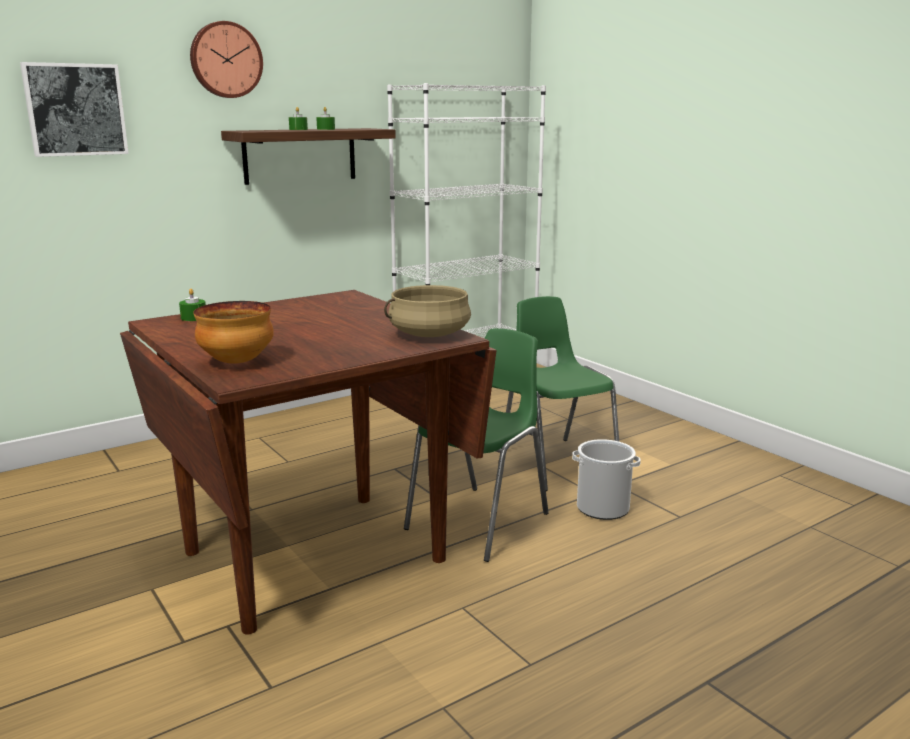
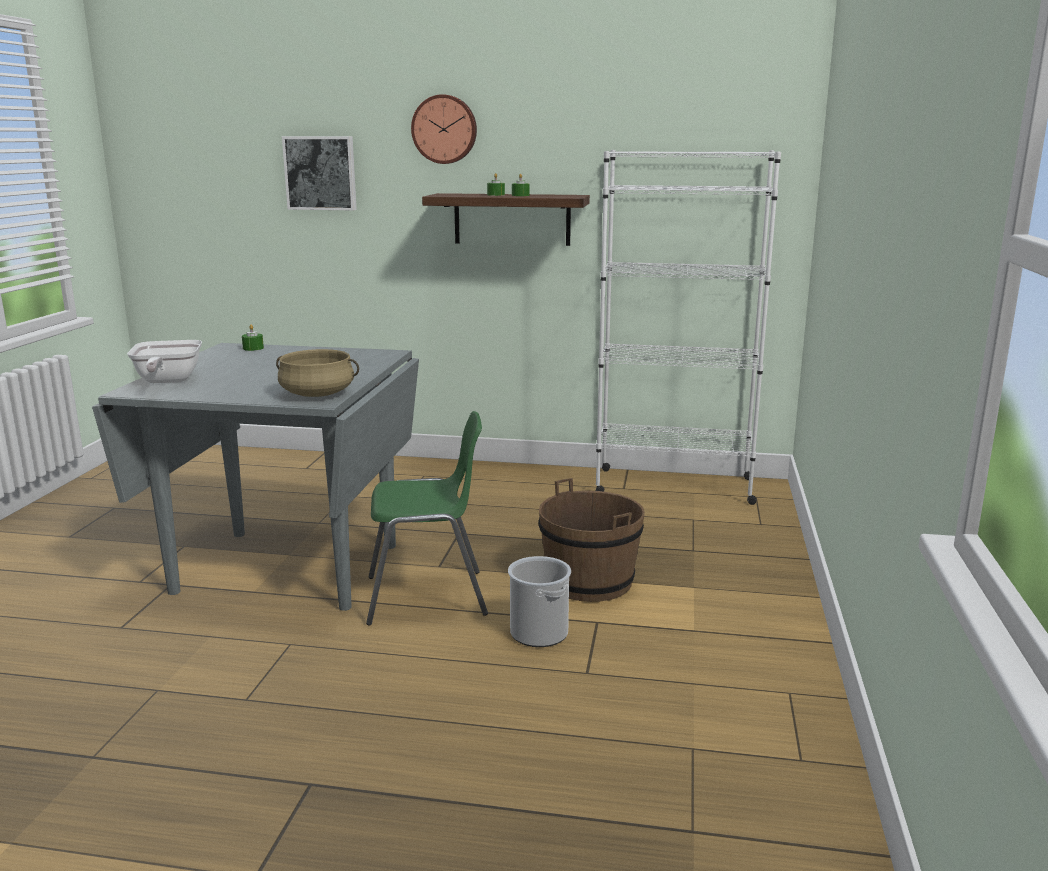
camera: 45 degrees right, 0 degrees up
(237, 362) = (167, 381): bowl -> frying pan
(315, 557) = (287, 569): brown dining table -> grey dining table
(557, 463) = (589, 582): green chair -> brown bucket

